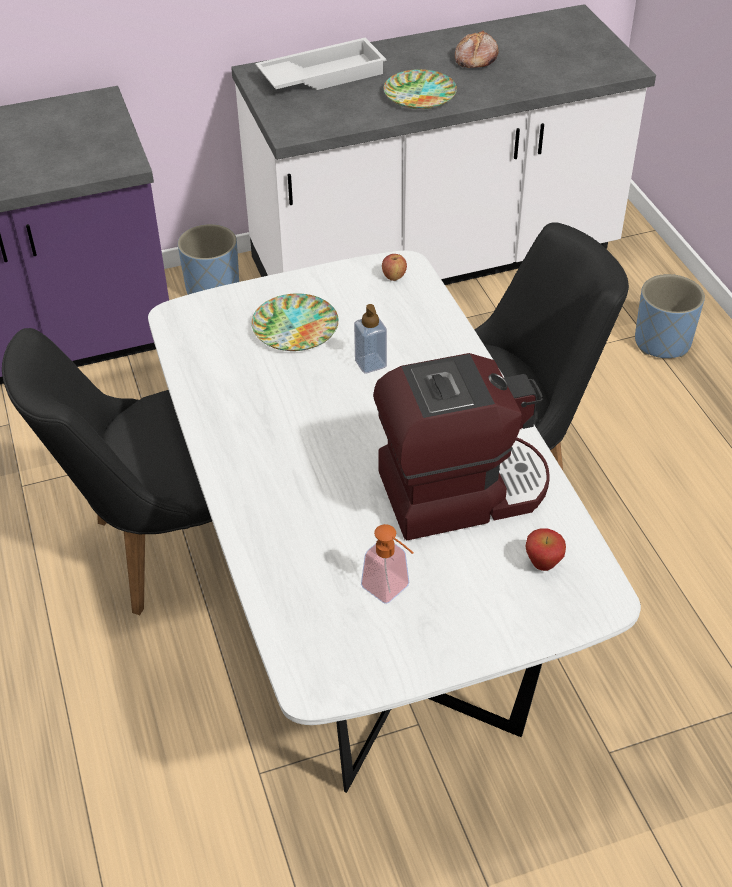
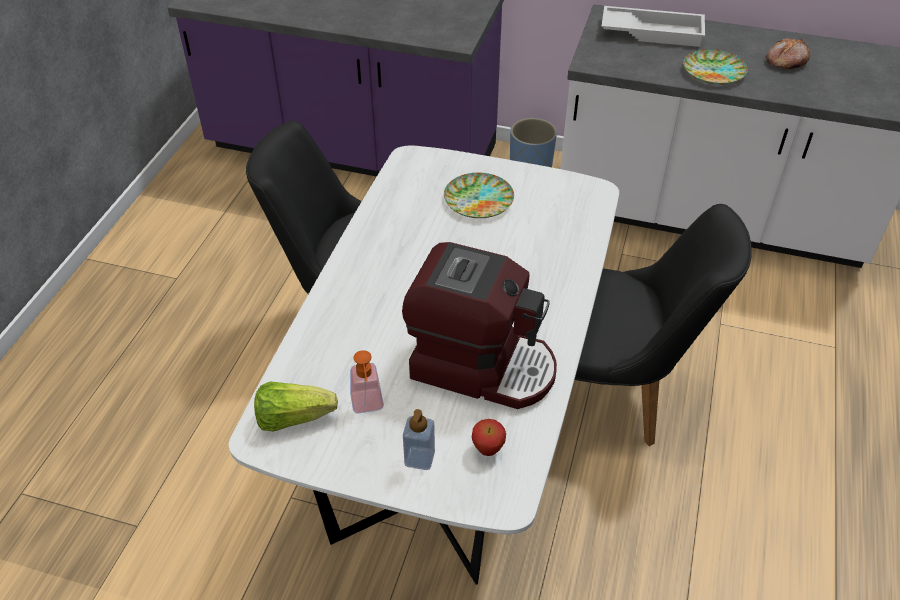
camera: 35 degrees right, 0 degrees up
(327, 646) = (293, 418): none -> lettuce
(370, 363) = (505, 247): soap dispenser -> soap dispenser (419, 458)
(393, 277) = (581, 196): apple -> none
(662, 342) = (846, 361): blue planter -> none

